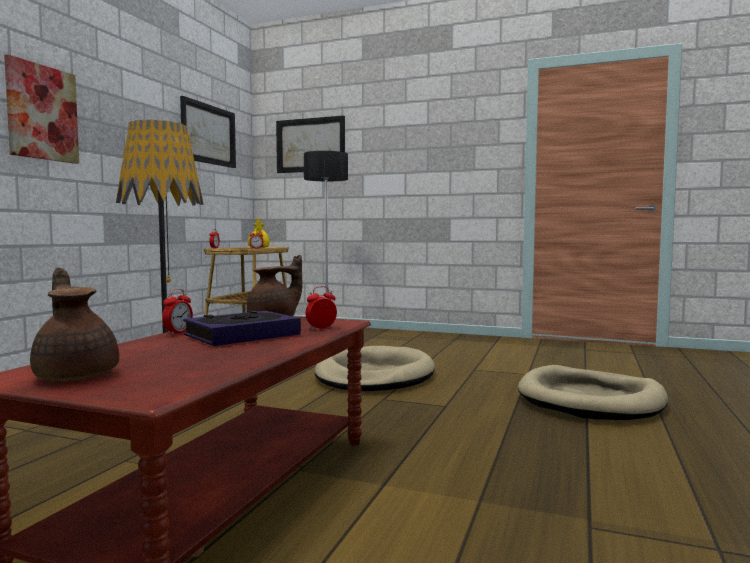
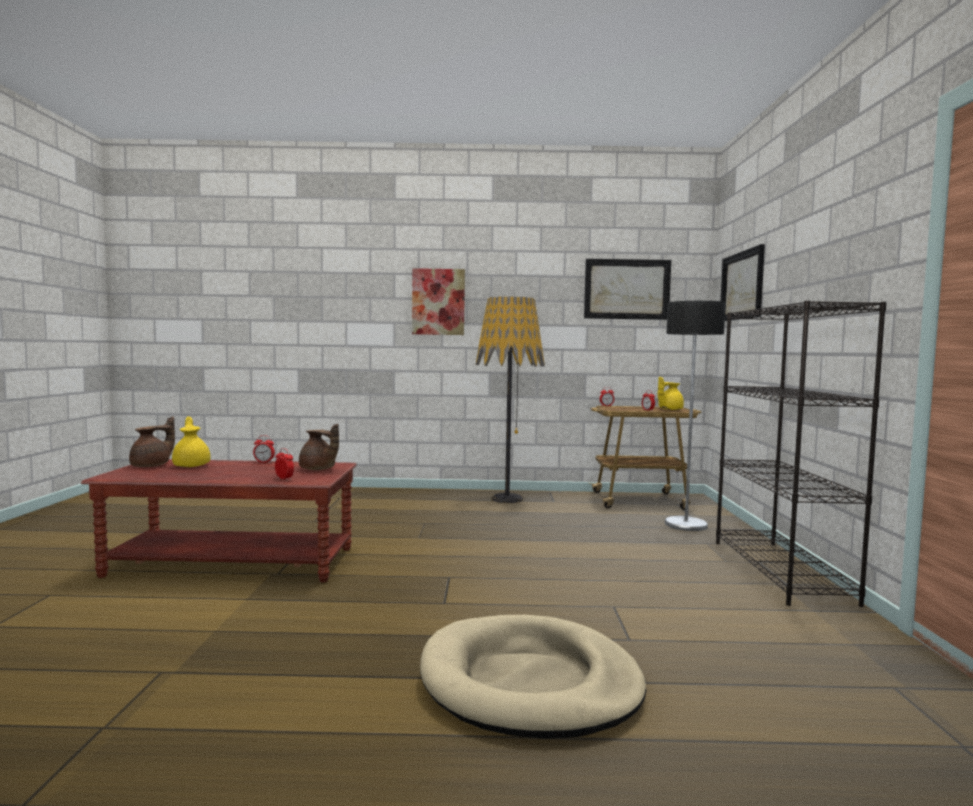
camera: 70 degrees right, 0 degrees up
(131, 357) = (192, 465): none -> yellow teapot
(242, 335) = (254, 470): book -> none
(374, 375) = (528, 564): beige dog bed -> none
(434, 336) = (781, 571): none -> black bookcase

